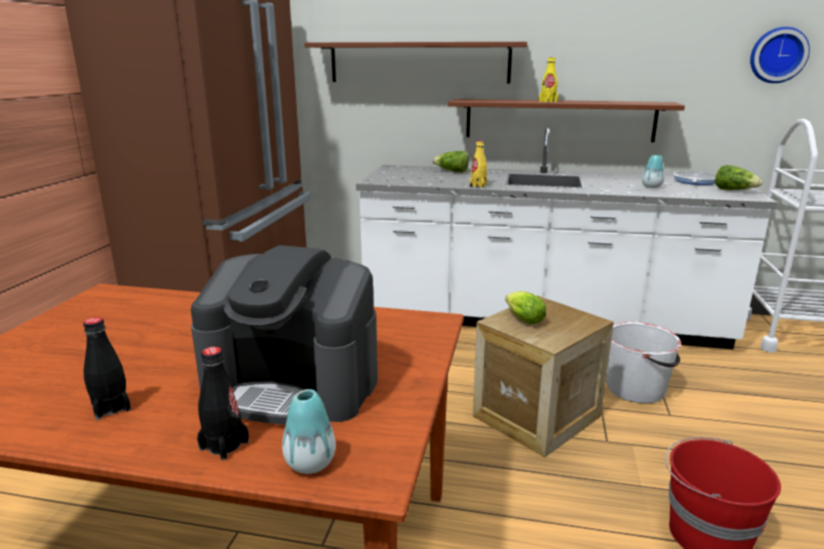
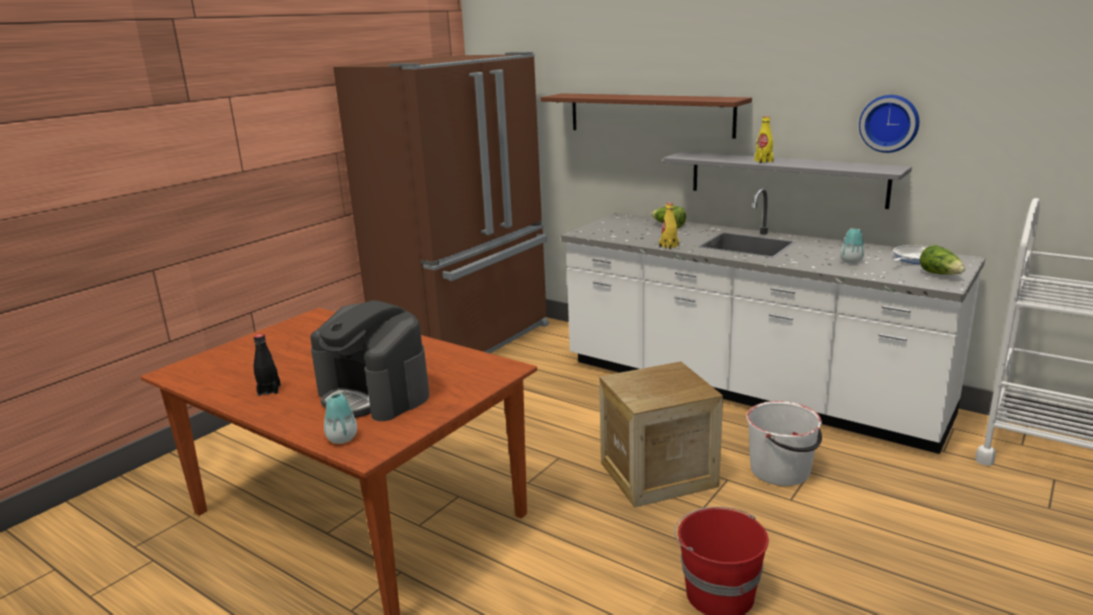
camera: 25 degrees right, 0 degrees up
(224, 445) = (308, 421): black bottle -> none
(522, 319) = (640, 380): lettuce -> none
(559, 120) = (785, 178): brown shelf -> grey shelf
(777, 55) = (1032, 119): wall clock -> wall clock (889, 123)

